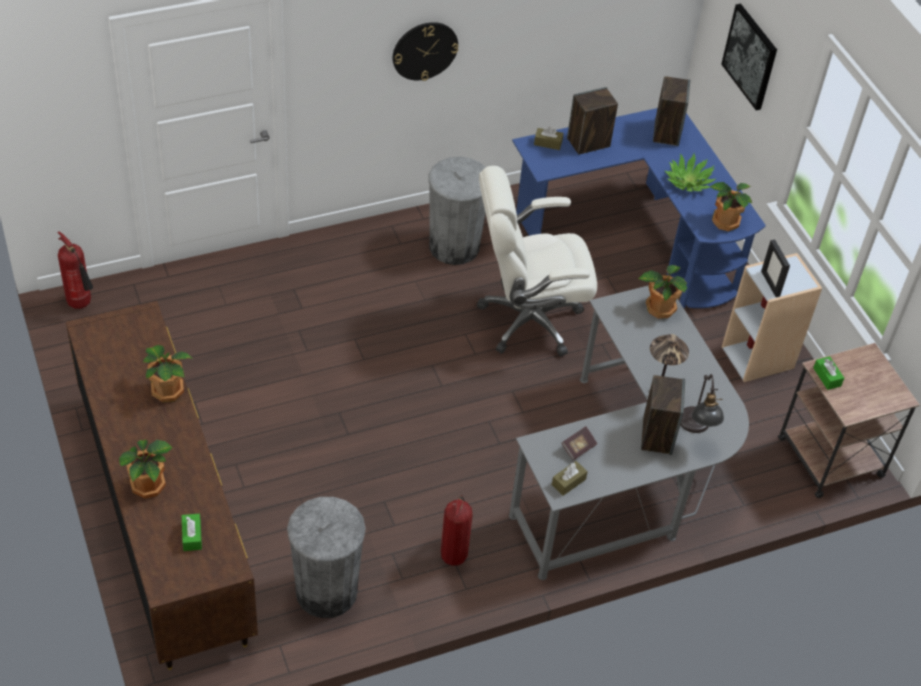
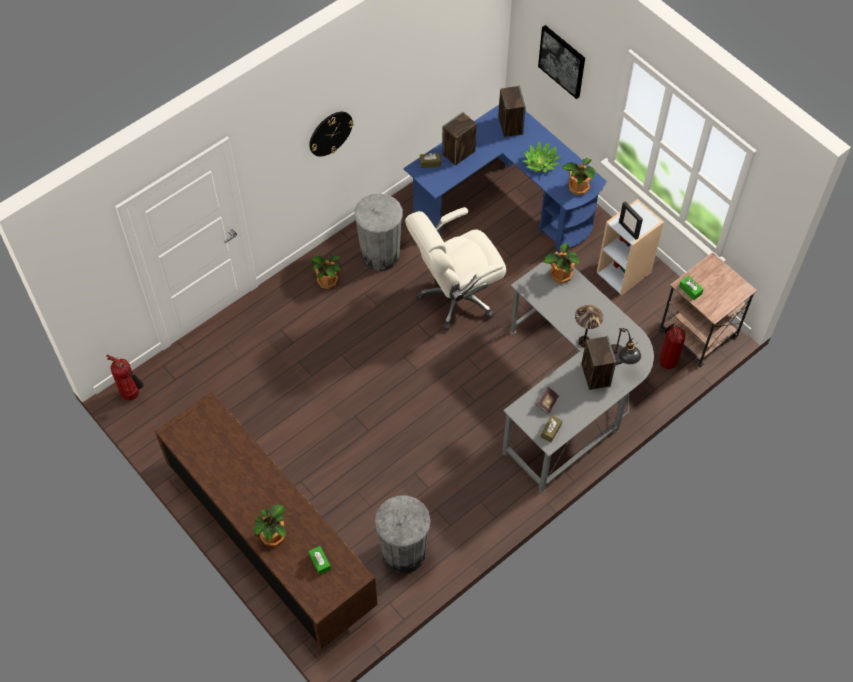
camera: 15 degrees left, 10 degrees up
(168, 390) = (252, 458): potted plant -> potted plant (327, 280)
(453, 554) = (477, 495): fire extinguisher -> fire extinguisher (666, 361)

